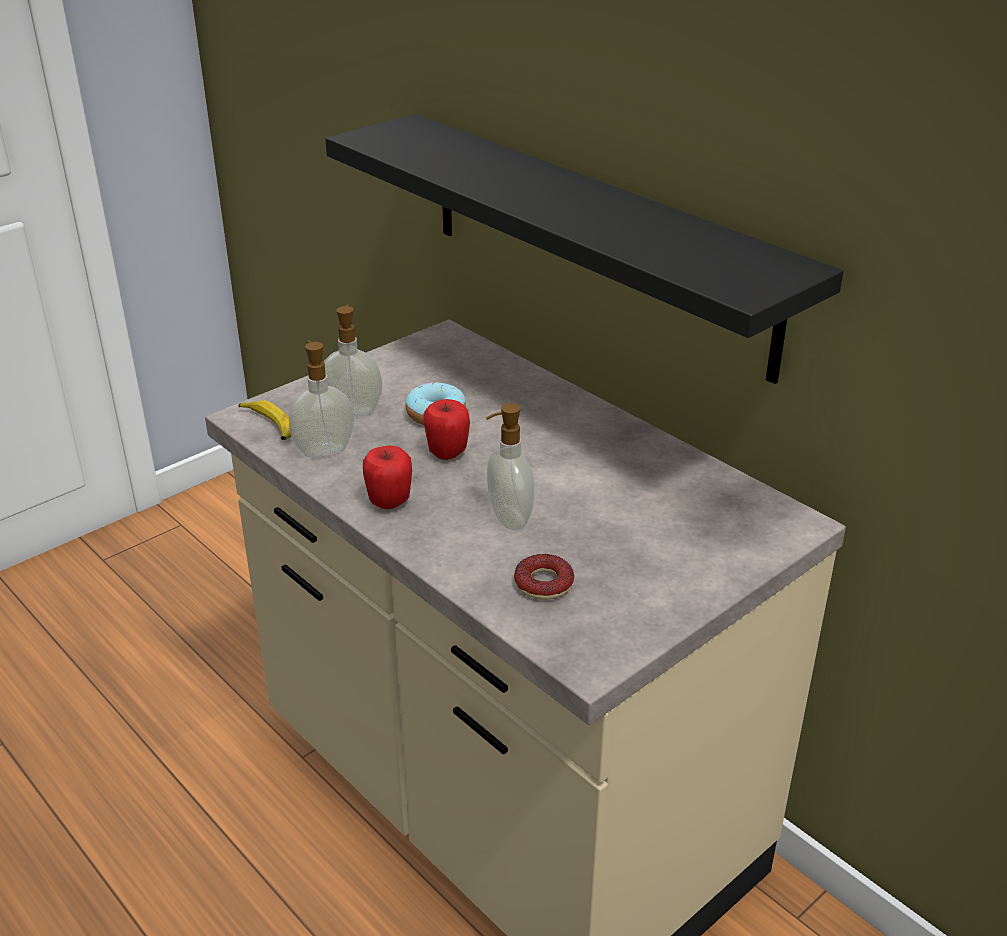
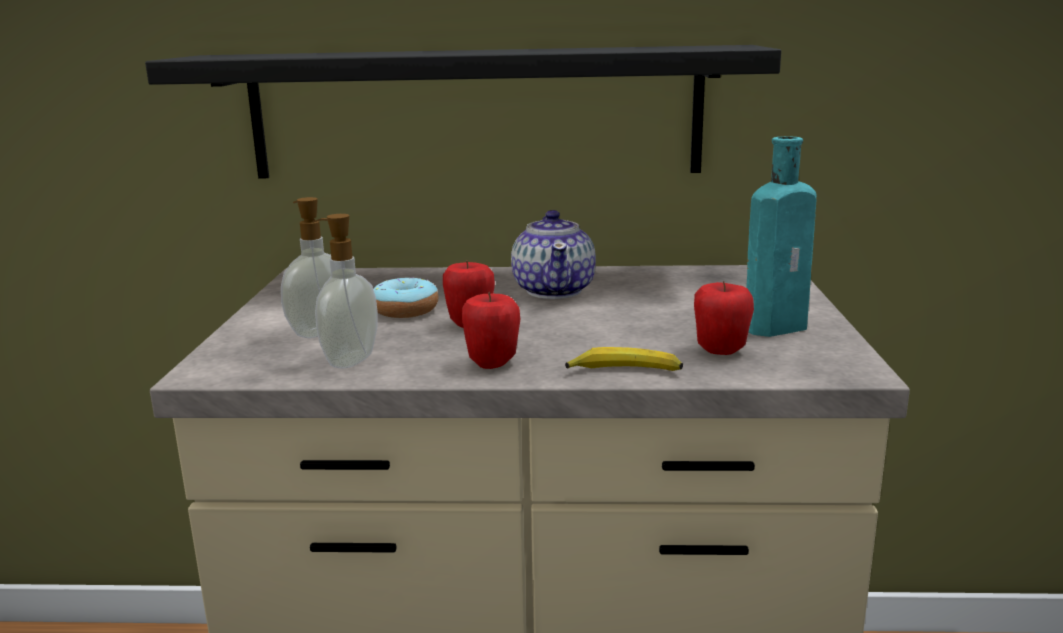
camera: 45 degrees left, 15 degrees down
(269, 425) = (249, 368): banana -> banana (625, 372)
(508, 518) = (607, 334): soap dispenser -> none
(543, 584) = (721, 351): donut -> apple
(571, 447) = (554, 290): none -> teapot
(642, 587) = (779, 326): none -> turquoise bottle

